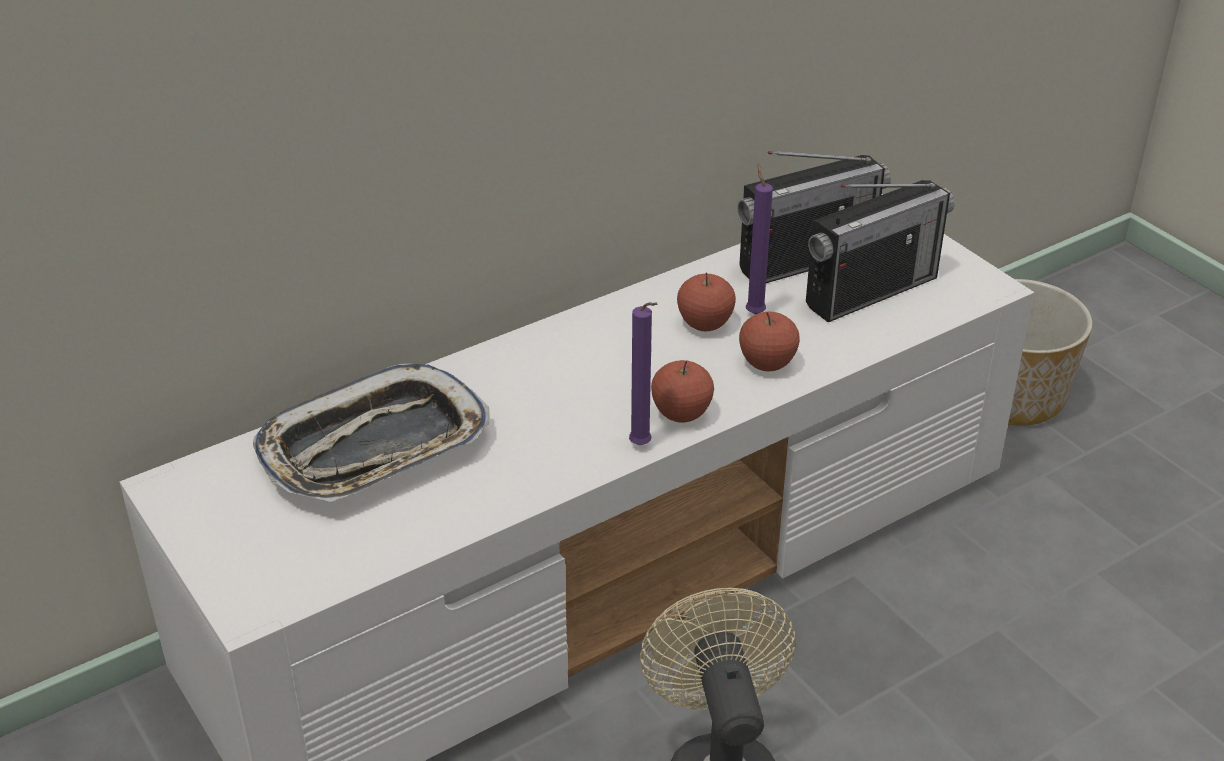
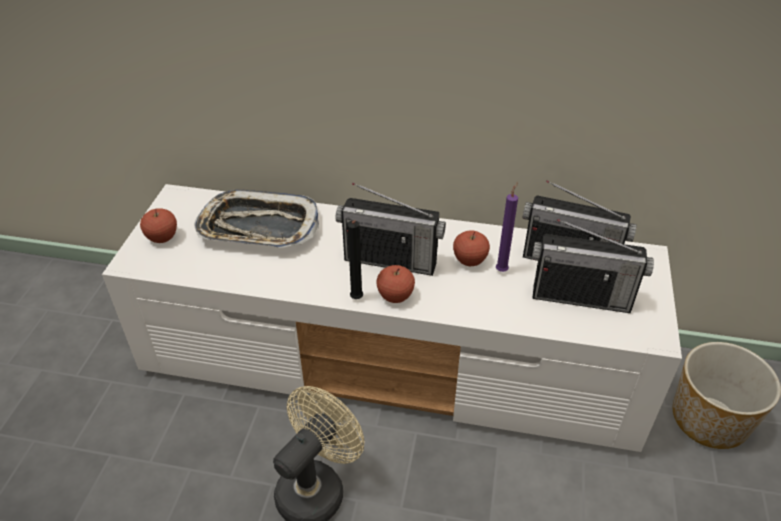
camera: 45 degrees right, 5 degrees up
(614, 379) = (390, 260): none -> radio
(642, 447) = (356, 300): purple candle -> black candle
(767, 363) = (470, 299): apple -> apple (162, 238)

